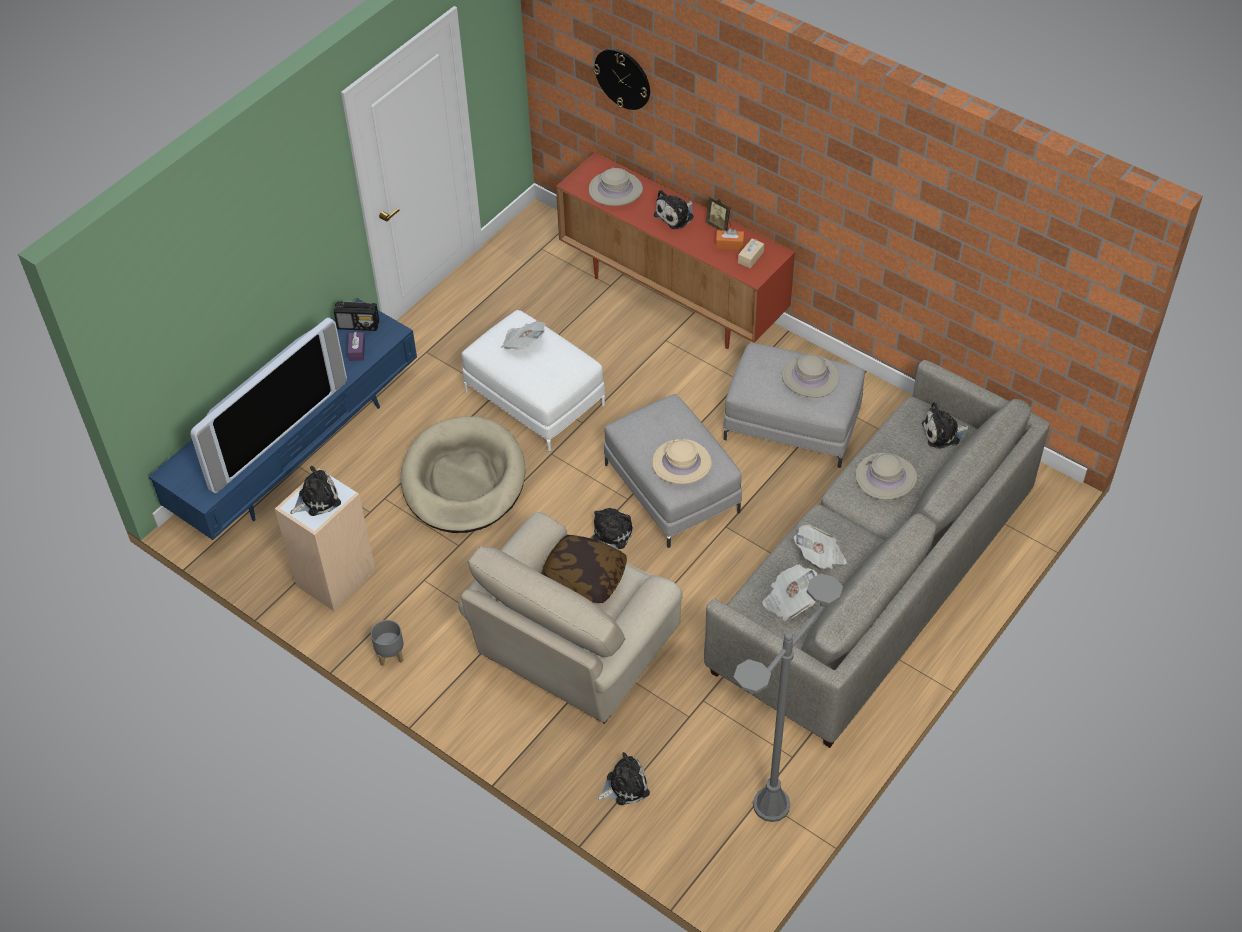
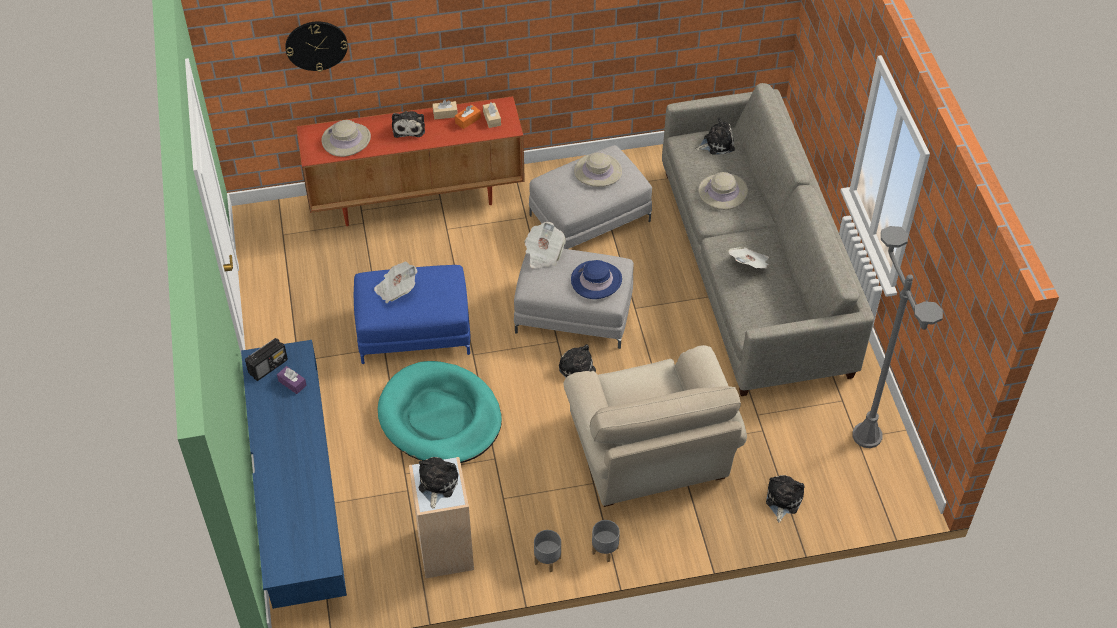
camera: 50 degrees left, 0 degrees up
(275, 432) = (314, 481): television -> none
(440, 688) = (605, 550): none -> grey planter
(463, 479) = (440, 417): beige dog bed -> turquoise dog bed
(534, 398) = (414, 331): white ottoman -> blue ottoman
(584, 578) = (636, 393): pillow -> none
(681, 463) = (596, 280): beige hat -> blue hat
(719, 225) = (445, 114): picture frame -> beige tissue box
(790, 601) = (768, 302): newspaper -> newspaper (543, 254)
(943, 433) = (716, 143): plush toy -> plush toy turned 135 degrees counterclockwise

